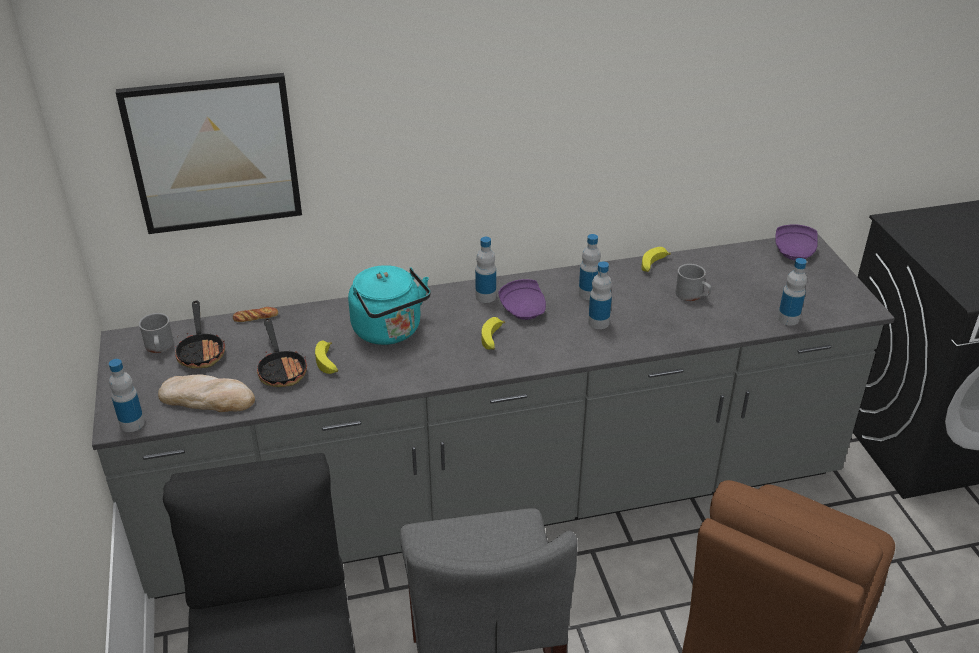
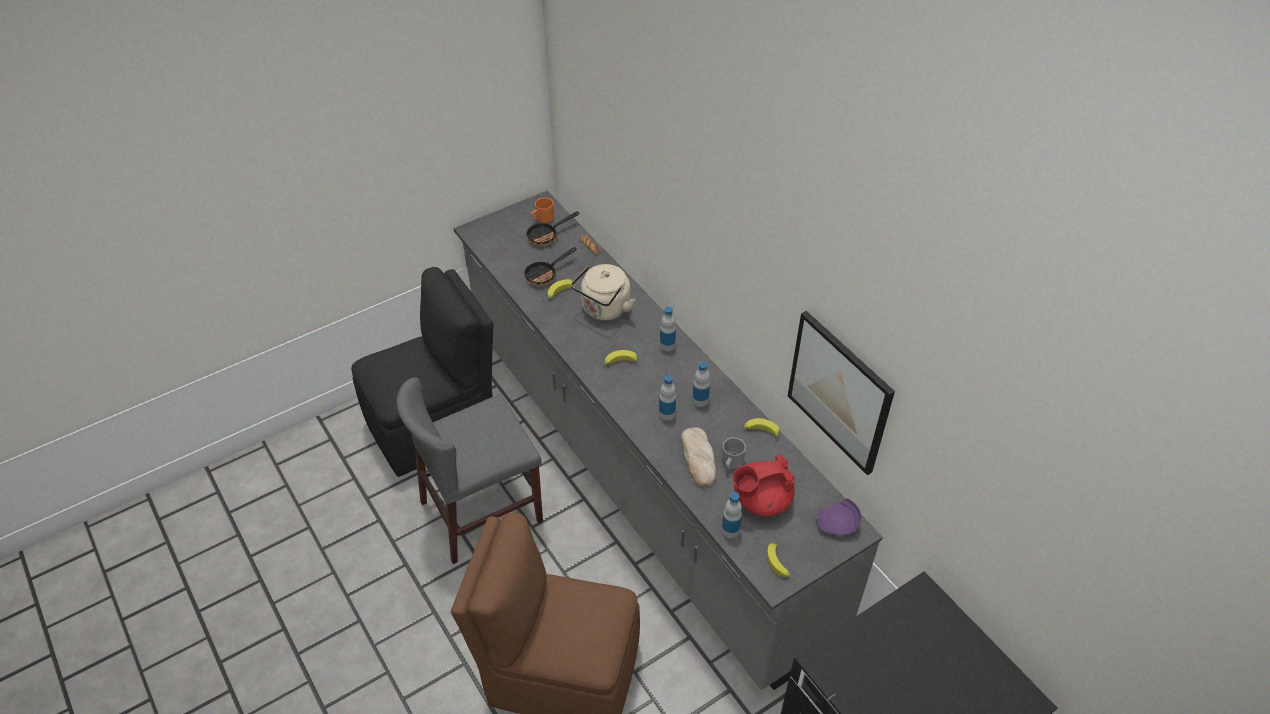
camera: 70 degrees right, 10 degrees up
(132, 423) = (474, 235): bottle -> none
(159, 347) = (542, 218): grey mug -> orange mug
(207, 398) = (506, 255): bread -> bread (699, 458)
(214, 153) = (595, 140): picture -> picture (839, 392)
(390, 331) = (604, 310): turquoise kettle -> beige kettle
(524, 309) = (663, 369): purple plate -> none
(752, 289) = (761, 501): none -> red teapot
(839, 299) = (778, 563): none -> banana

